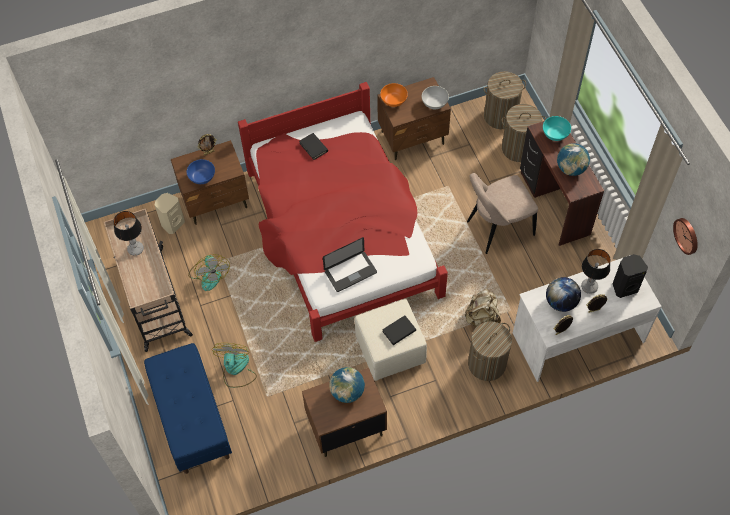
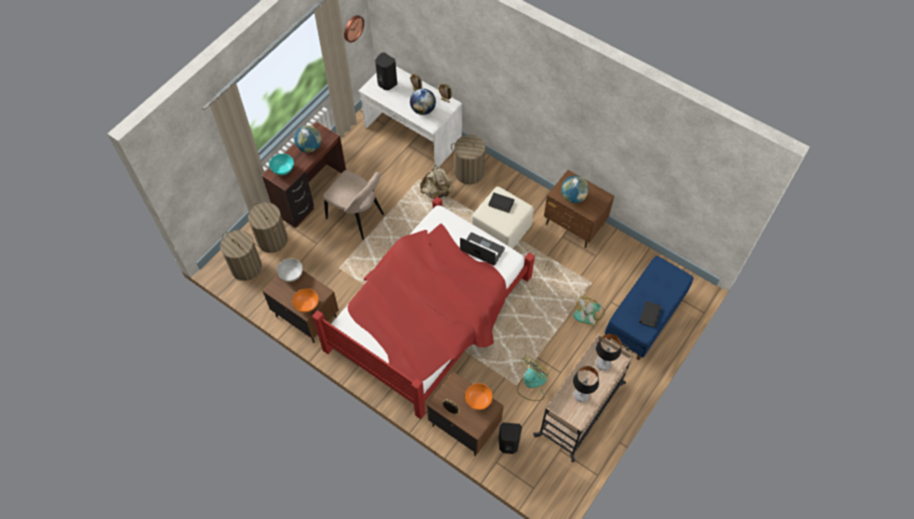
camera: 125 degrees left, 0 degrees up
(172, 223) = (508, 445): beige speaker -> black speaker
(202, 178) = (478, 400): blue bowl -> orange bowl
(313, 147) = (389, 340): black book -> black book (649, 315)
(589, 287) = (400, 100): table lamp -> table lamp (603, 364)

